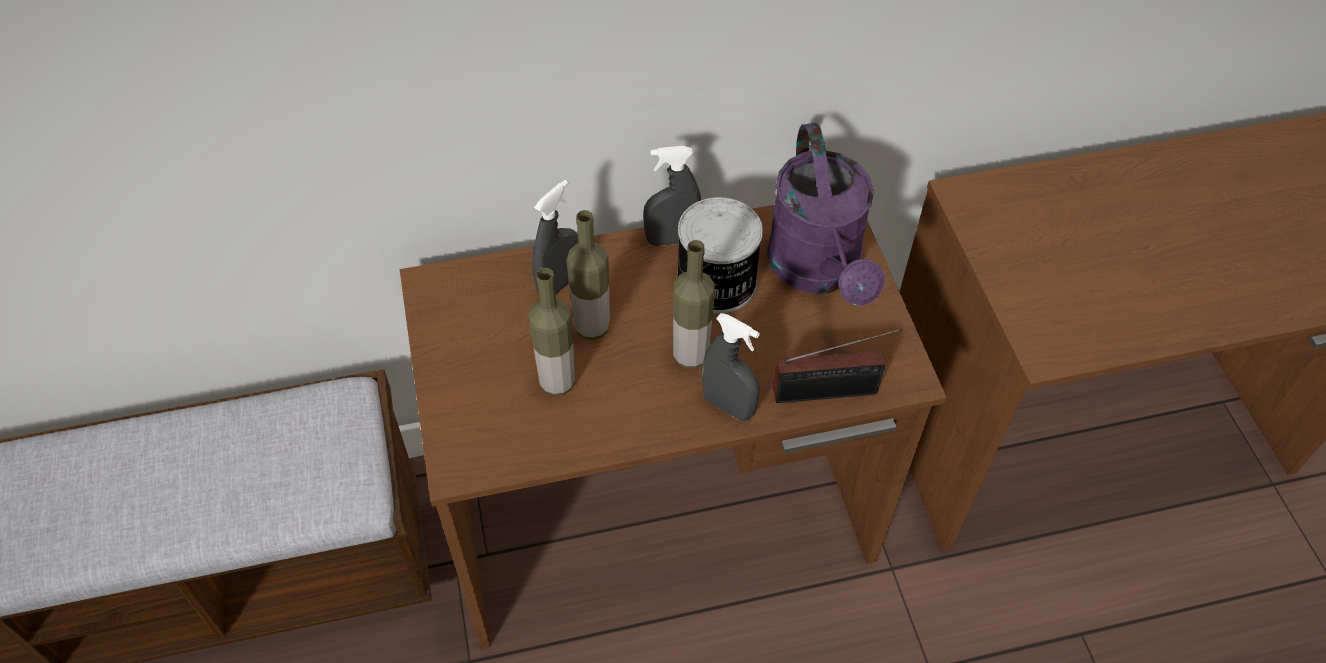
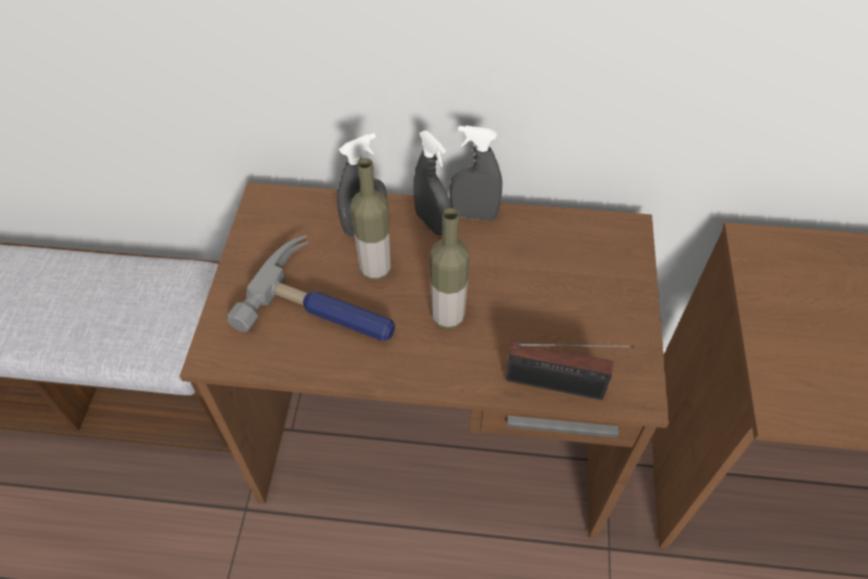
camera: 20 degrees right, 0 degrees up
(557, 382) = (326, 307): bottle -> hammer
(716, 283) = (496, 261): can -> none
(728, 406) = (462, 370): grey spray bottle -> grey spray bottle (431, 223)
(819, 271) = (592, 275): purple watering can -> none

